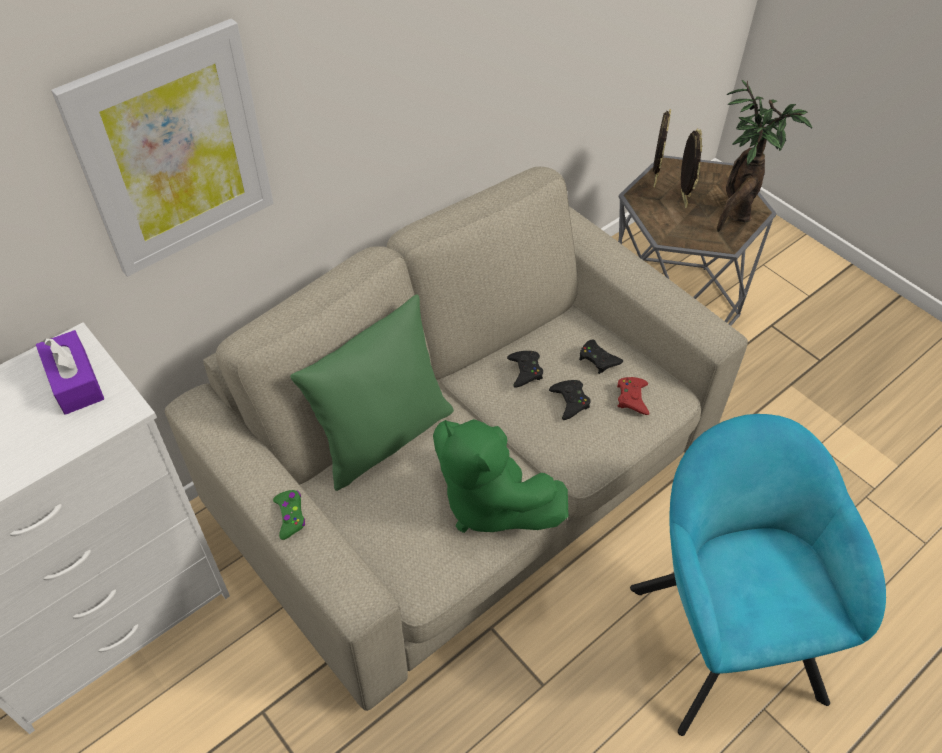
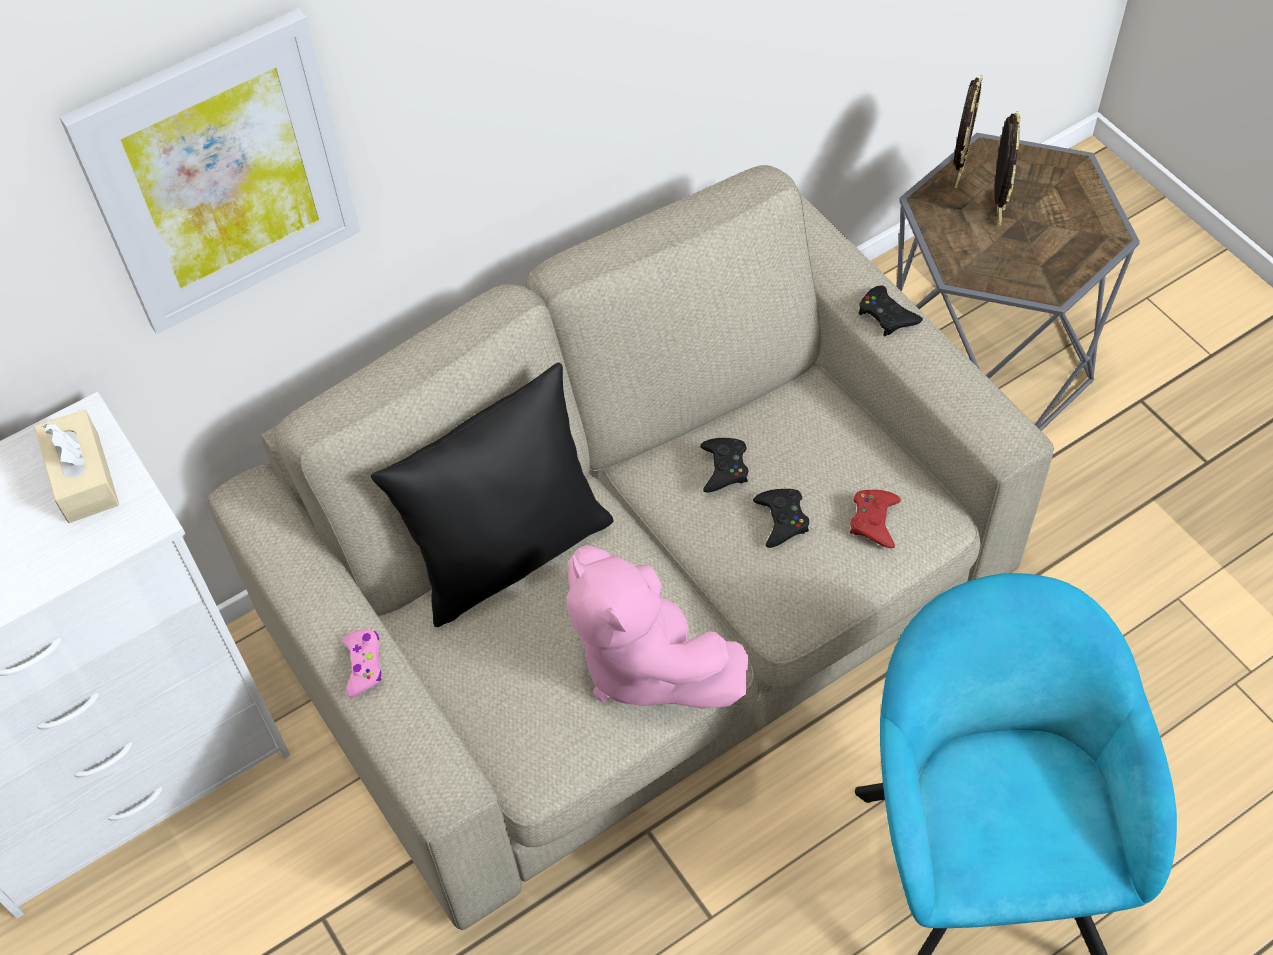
camera: 10 degrees right, 5 degrees up
(75, 382) = (83, 477): purple tissue box -> beige tissue box
(290, 516) = (364, 665): green game controller -> pink game controller
(382, 437) = (509, 553): green pillow -> black pillow
(488, 502) = (644, 660): green plush toy -> pink plush toy
(598, 359) = (833, 457): black game controller -> black game controller (887, 315)
(736, 212) = (1076, 237): potted plant -> none

